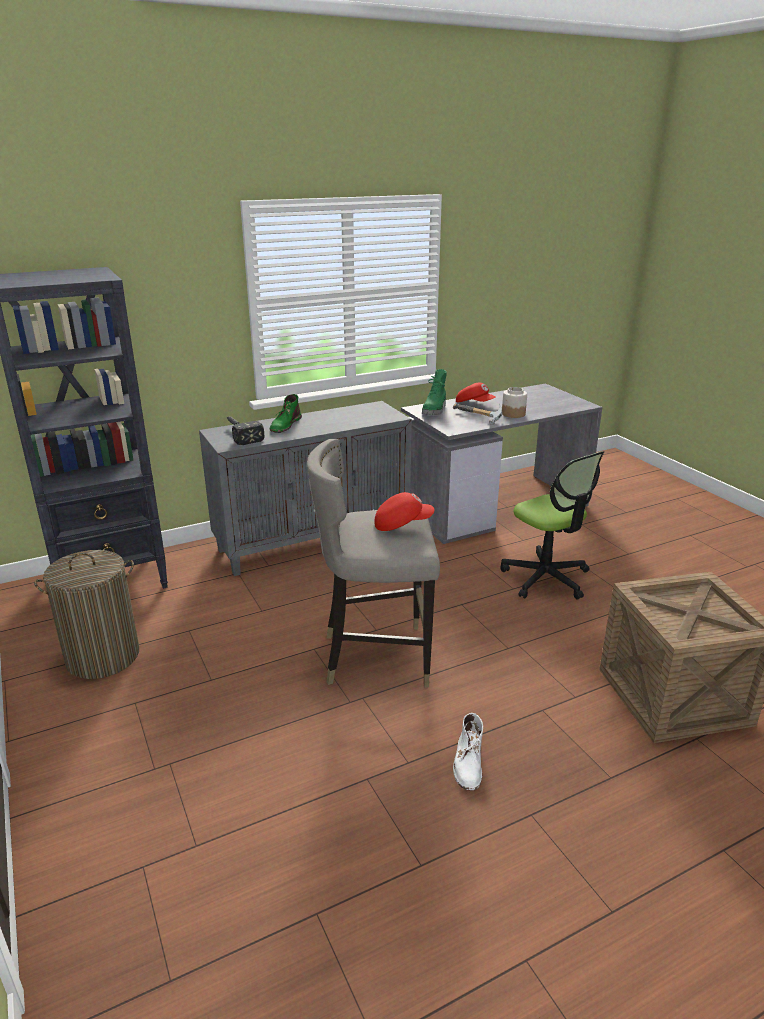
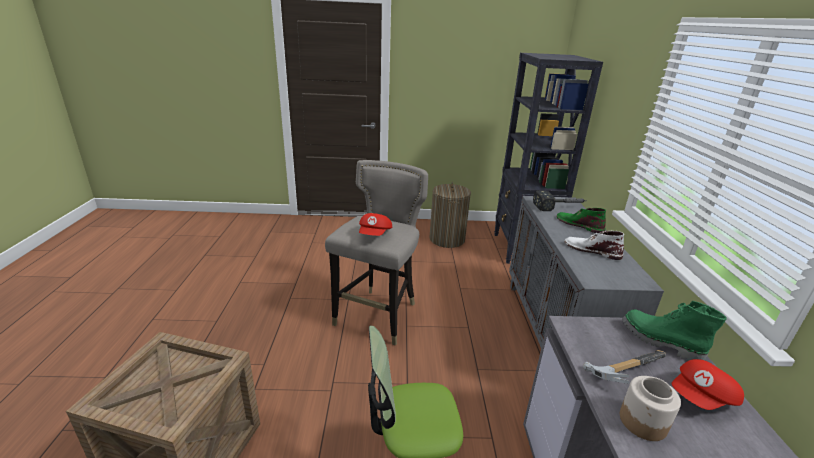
camera: 115 degrees right, 0 degrees up
(468, 763) = (266, 315): white boot -> white boot (591, 250)

